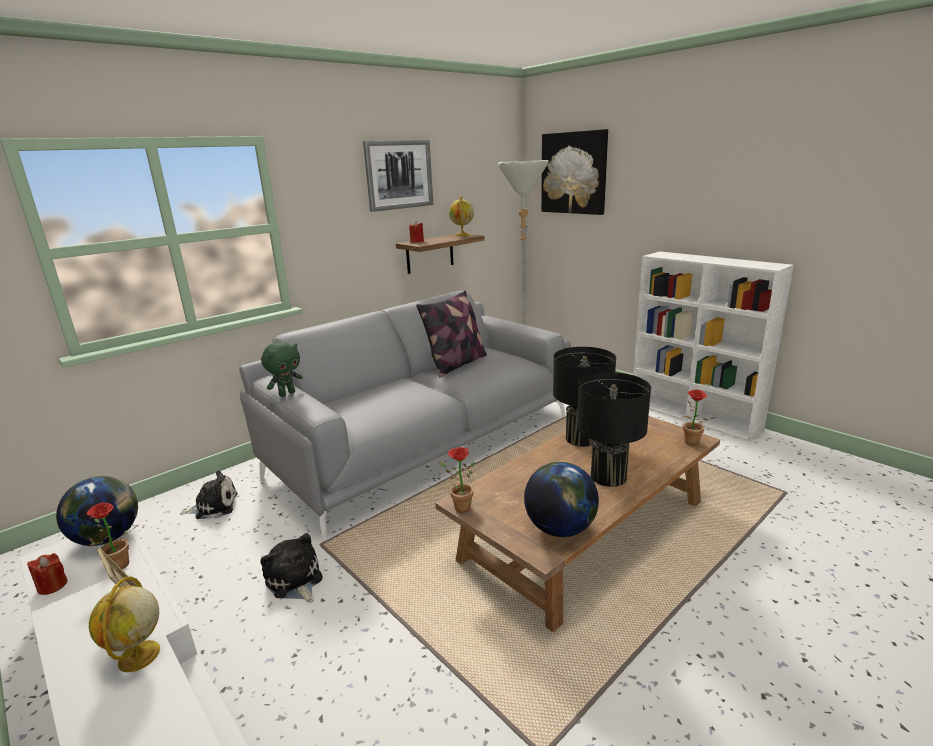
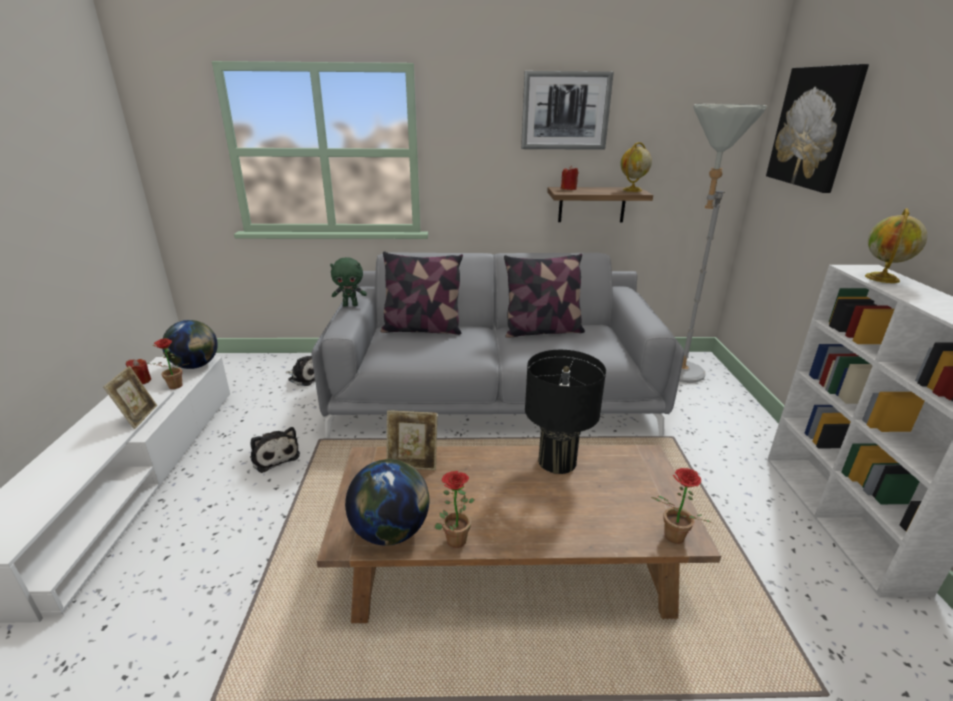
camera: 40 degrees right, 5 degrees up
(139, 657) = (100, 446): globe -> globe (882, 278)
(295, 581) = (274, 456): plush toy -> plush toy turned 135 degrees clockwise
(360, 396) = (422, 329): none -> pillow
(459, 507) = (358, 461): potted plant -> potted plant (454, 537)
(499, 486) = (413, 463): none -> picture frame
(608, 476) = (514, 514): black table lamp -> none

